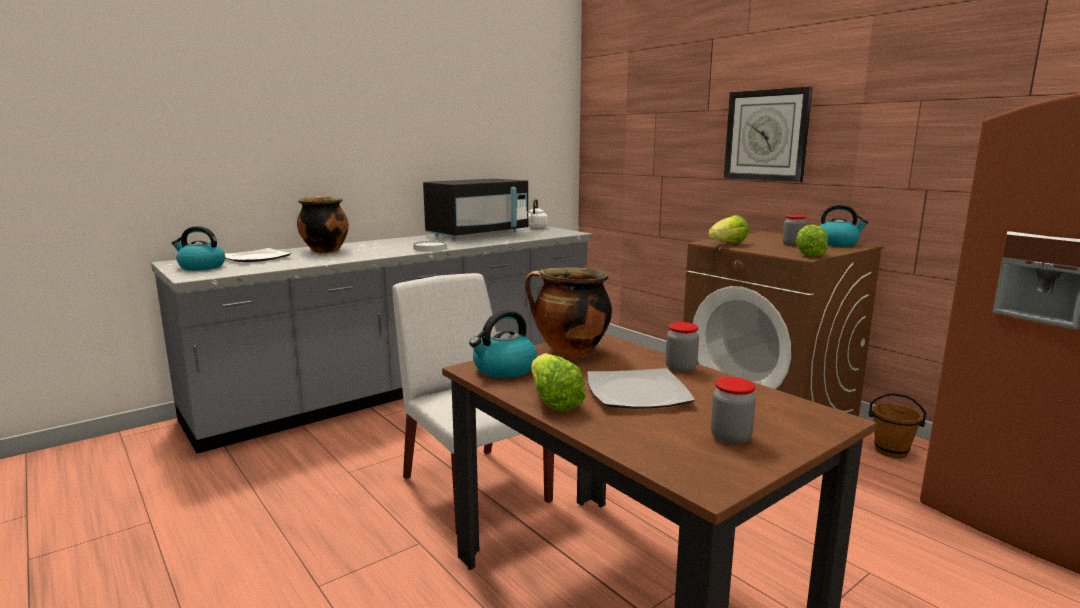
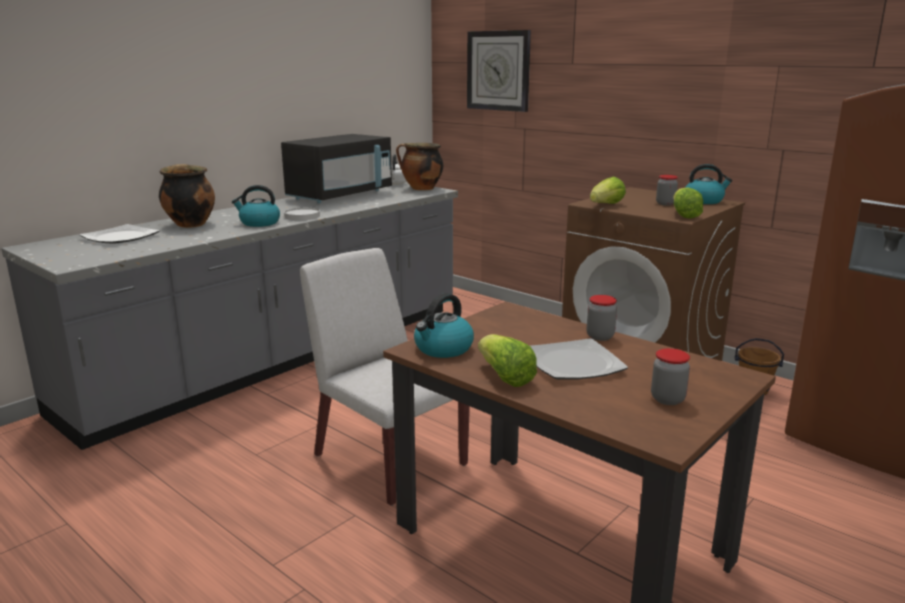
camera: 10 degrees left, 5 degrees up
(201, 267) = (68, 252): kettle -> kettle (259, 223)
(569, 352) = (493, 326): cooking pot -> cooking pot (421, 189)
(766, 135) = (633, 92): wall clock -> wall clock (498, 71)

